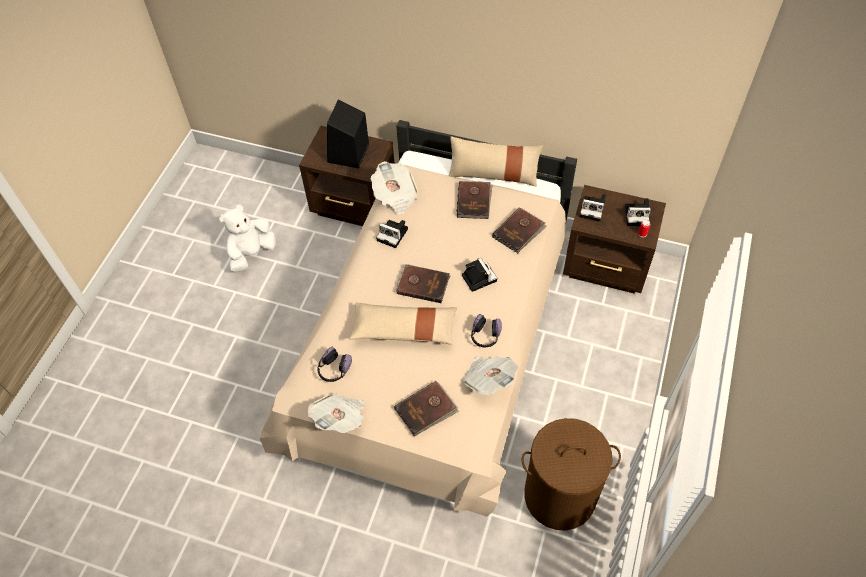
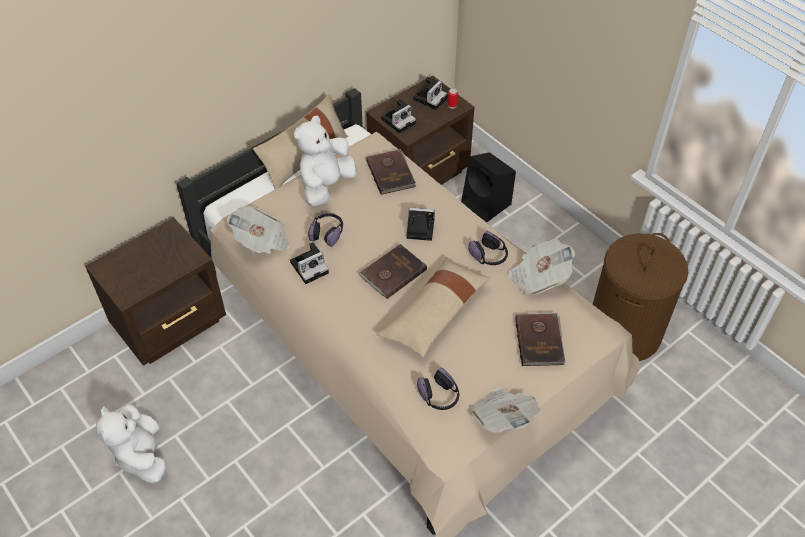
camera: 60 degrees left, 5 degrees down
(348, 154) = (153, 261): black speaker -> black speaker (487, 204)
(430, 227) = (327, 233): none -> headphones
(474, 201) = (326, 186): brown book -> white plush toy

